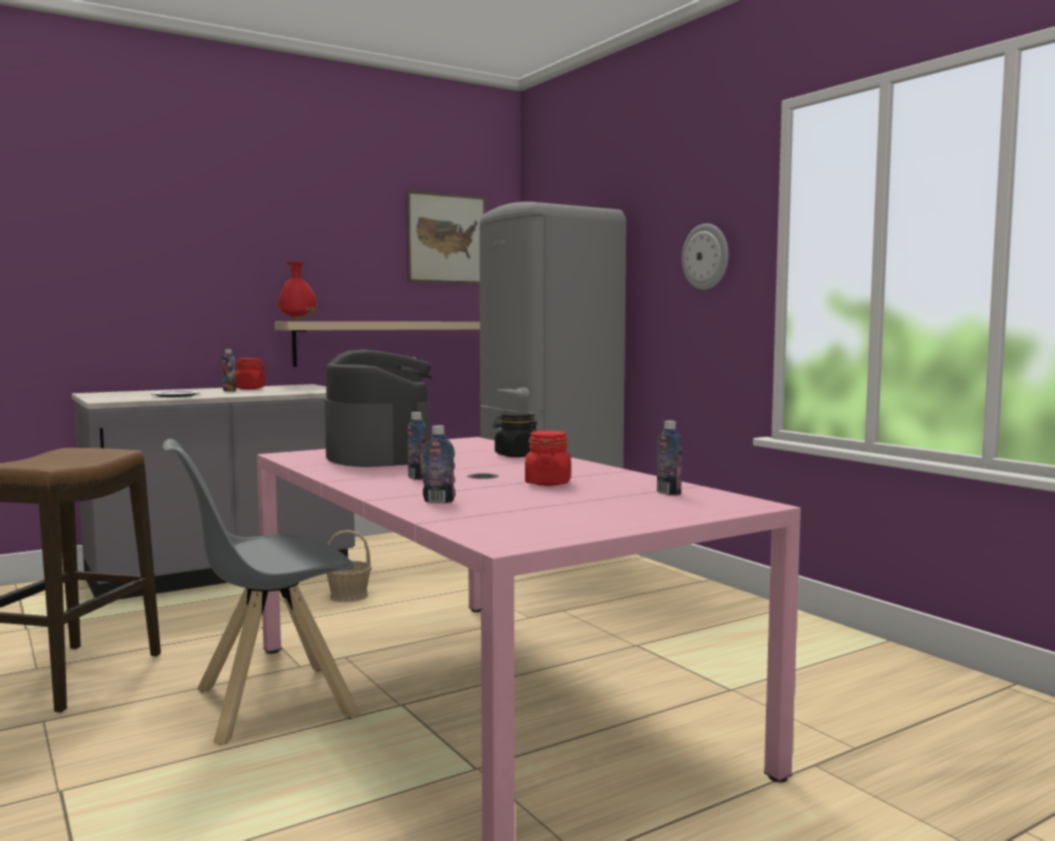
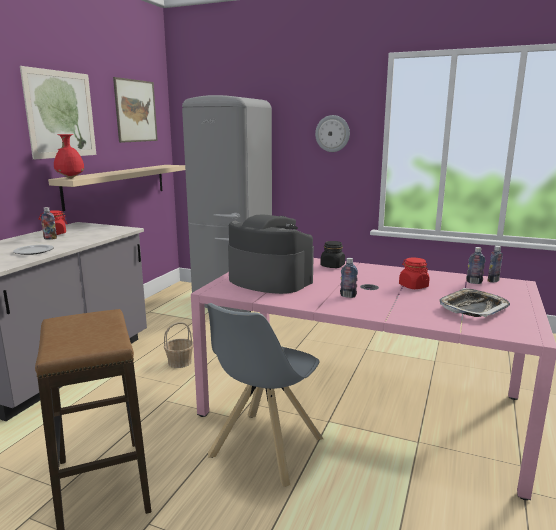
camera: 35 degrees left, 10 degrees up
(307, 239) = (61, 114): none -> picture
(439, 501) = (417, 313): bottle -> bottle (493, 281)
(542, 510) = (473, 308): none -> tray

